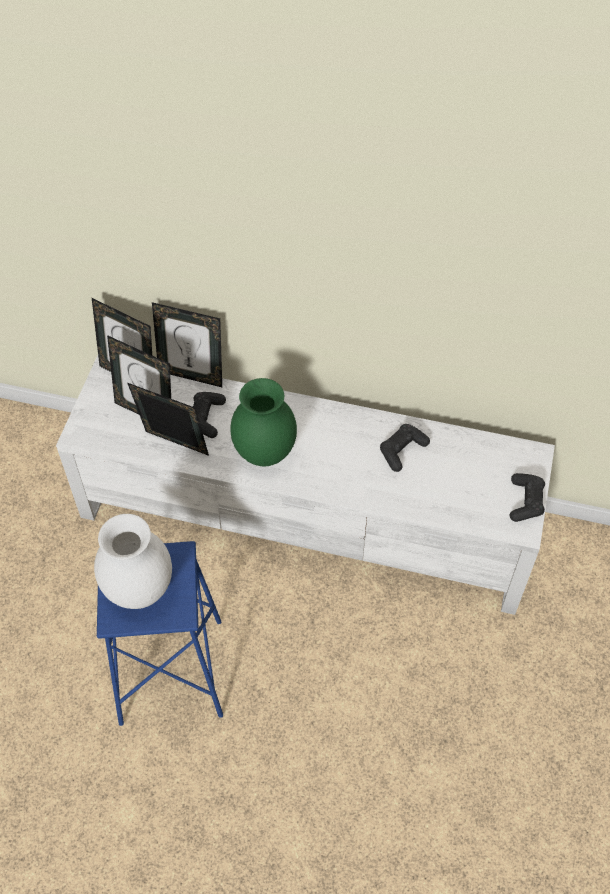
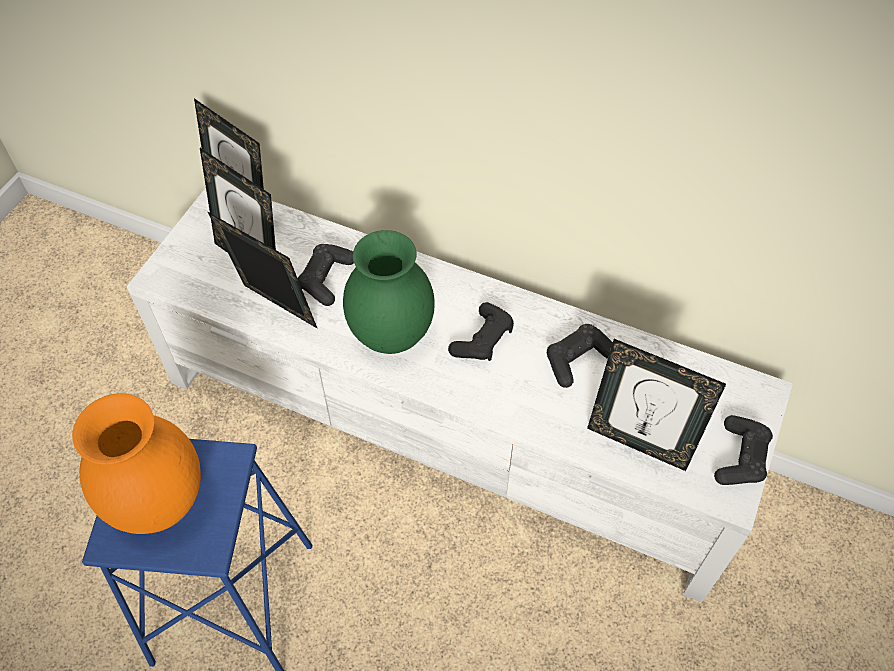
camera: 10 degrees right, 0 degrees up
(140, 589) = (161, 503): white vase -> orange vase
(192, 375) = (321, 222): picture frame -> picture frame (638, 442)
(331, 446) = (482, 340): none -> black game controller

